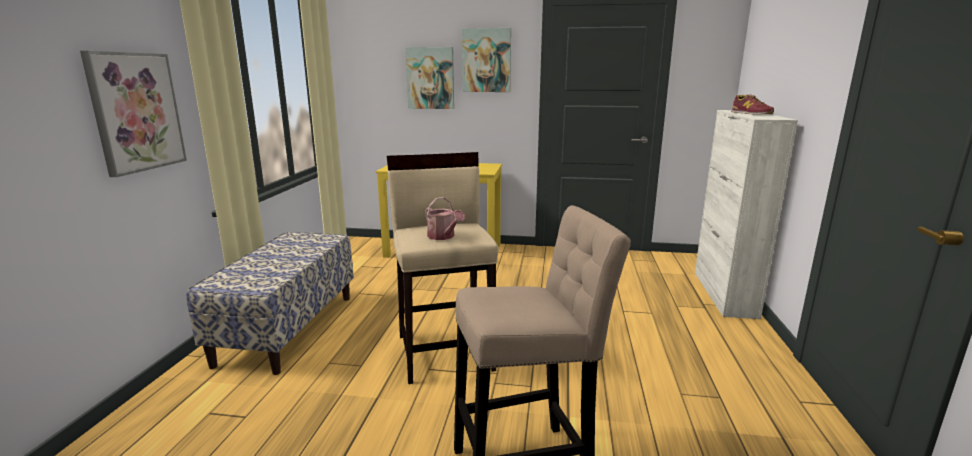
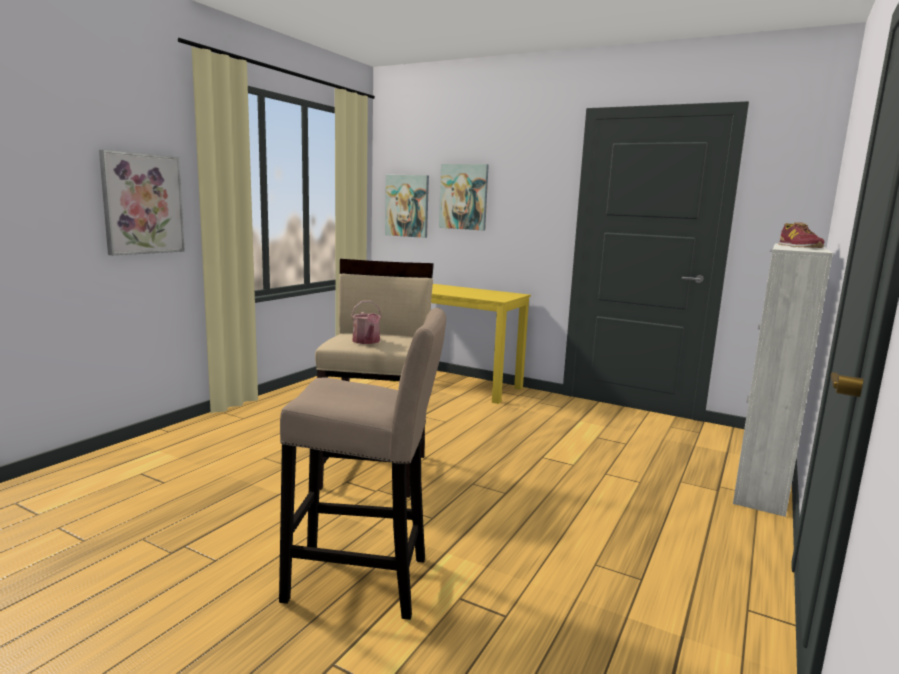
camera: 20 degrees right, 5 degrees down
(288, 328) = (253, 424): bench -> none
(486, 60) = (522, 179): picture -> picture (407, 206)

